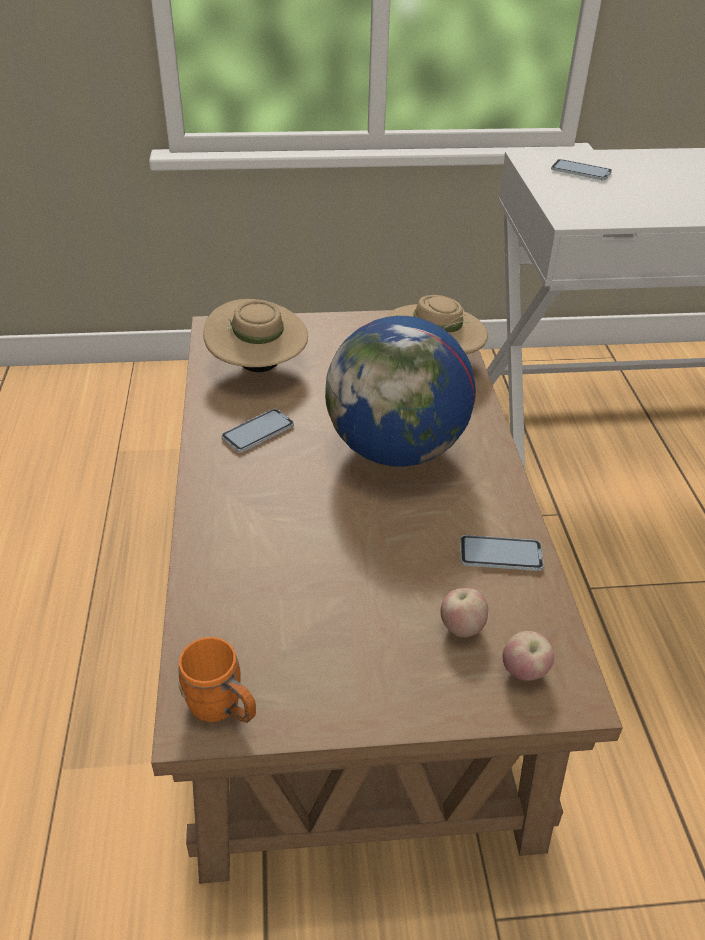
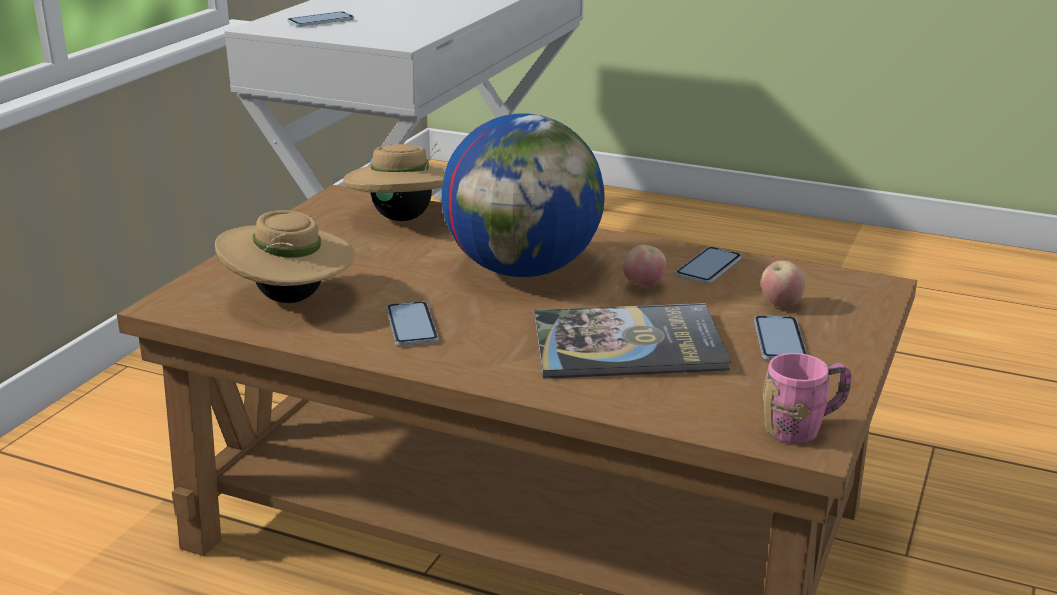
camera: 60 degrees left, 15 degrees down
(222, 709) = (803, 428): orange mug -> pink mug
(306, 551) = (628, 344): none -> book
(383, 647) = (779, 340): none -> phone
(524, 672) = (844, 295): apple -> apple (644, 287)

